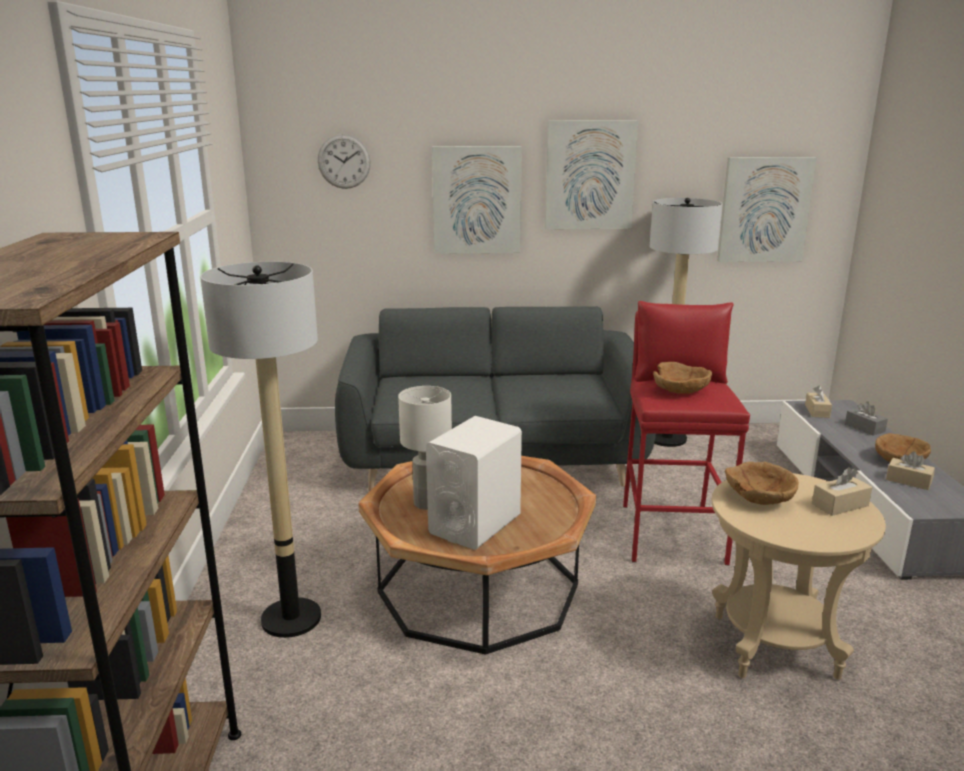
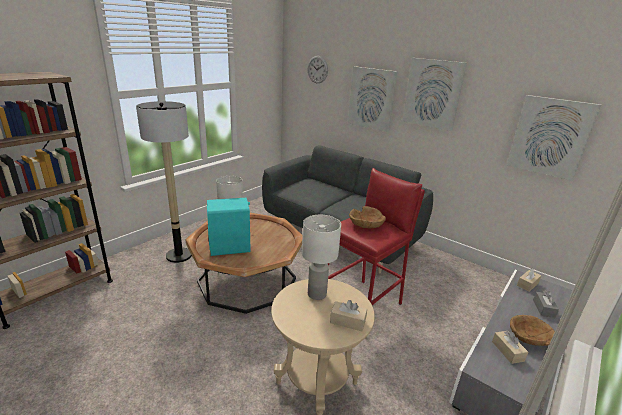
camera: 40 degrees right, 5 degrees up
(475, 524) = (230, 247): white speaker -> turquoise speaker
(666, 438) = (444, 262): floor lamp -> none
(759, 497) = (317, 294): brown bowl -> white table lamp

